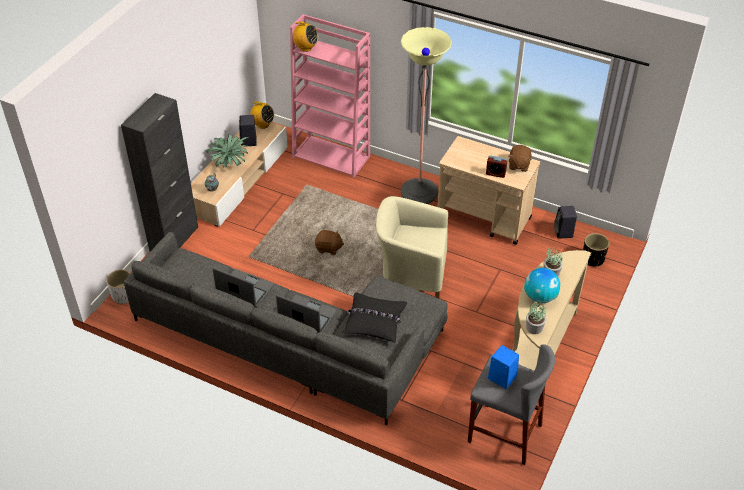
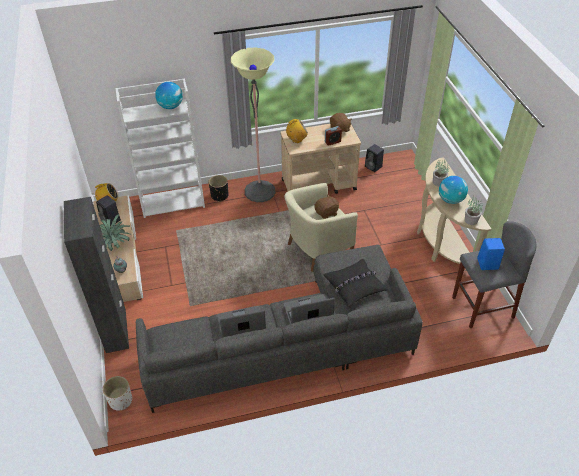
camera: 40 degrees left, 0 degrees up
(305, 48) = (132, 116): radio -> radio (296, 140)
(328, 248) = (241, 264): brown plush toy -> brown plush toy (326, 213)
(332, 156) = (173, 201): pink bookcase -> white bookcase
(346, 55) = (170, 106): none -> globe
(593, 259) = (407, 172): black planter -> black planter (219, 196)

